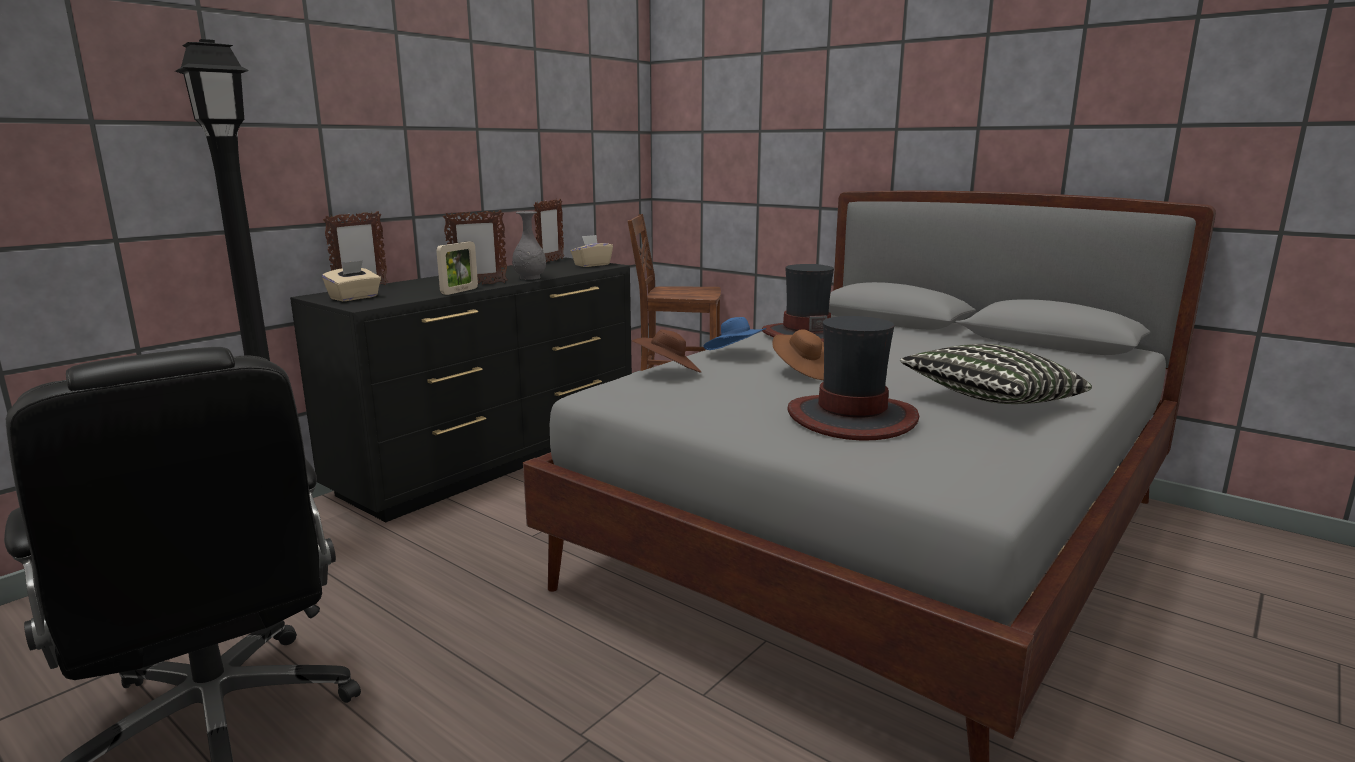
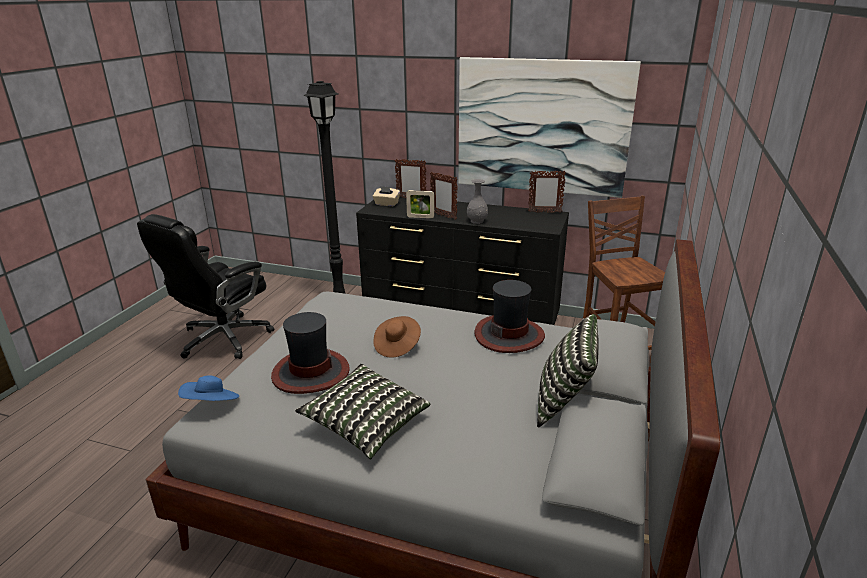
camera: 70 degrees right, 10 degrees up
(522, 141) = (542, 127): none -> picture
(591, 265) = (544, 225): beige tissue box -> none
(668, 372) = (369, 305): brown hat -> none
(735, 354) = (430, 318): blue hat -> blue hat (212, 404)
(951, 336) = (564, 402): none -> pillow

